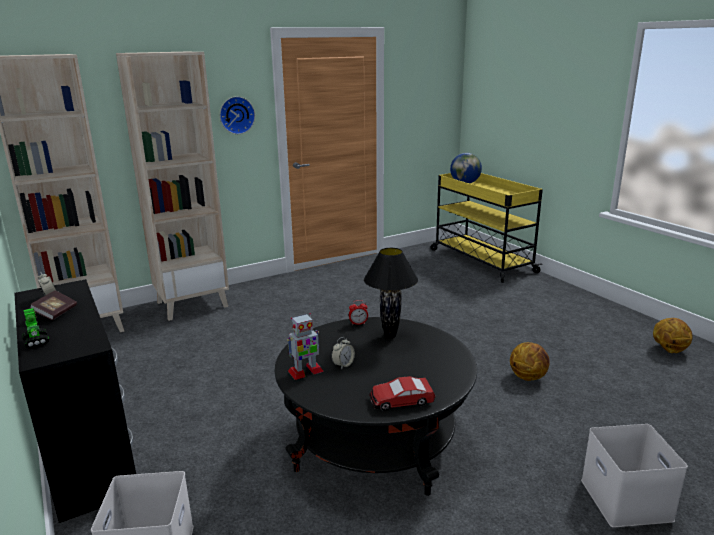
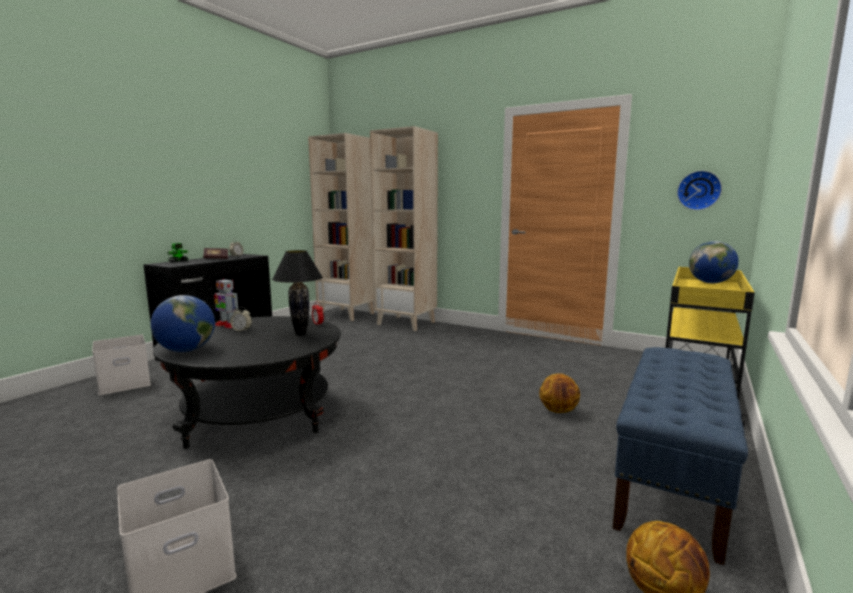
camera: 60 degrees right, 10 degrees down
(236, 115) = (469, 182): wall clock -> wall clock (699, 190)
(401, 400) = (186, 350): toy car -> globe
(528, 377) = (423, 464): basketball -> basketball (558, 411)
(580, 310) = (672, 478): none -> blue bench

